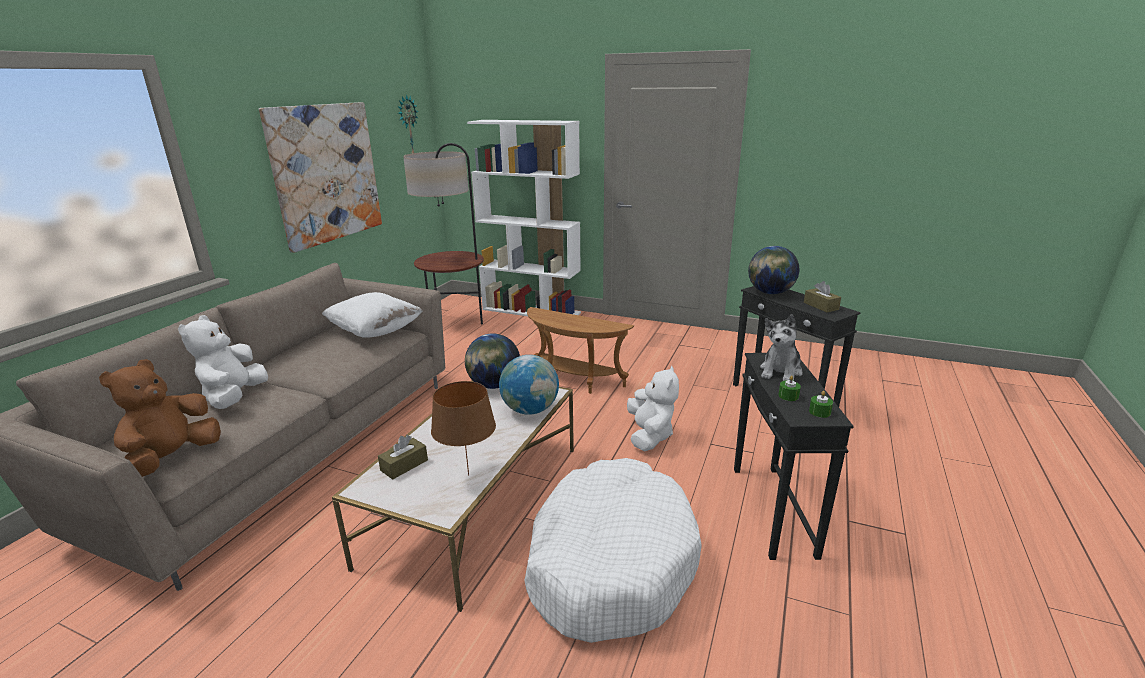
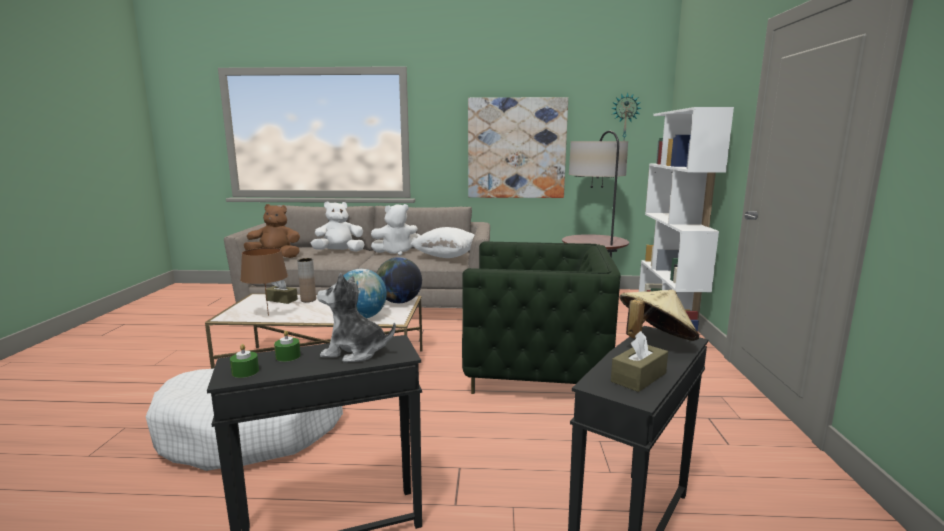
camera: 70 degrees right, 10 degrees down
(426, 443) = (308, 300): none -> brown vase
(573, 381) = (536, 368): brown side table -> green armchair
(649, 435) = (455, 424): white plush toy -> white plush toy (396, 252)
(770, 293) = (654, 342): globe -> beige hat

